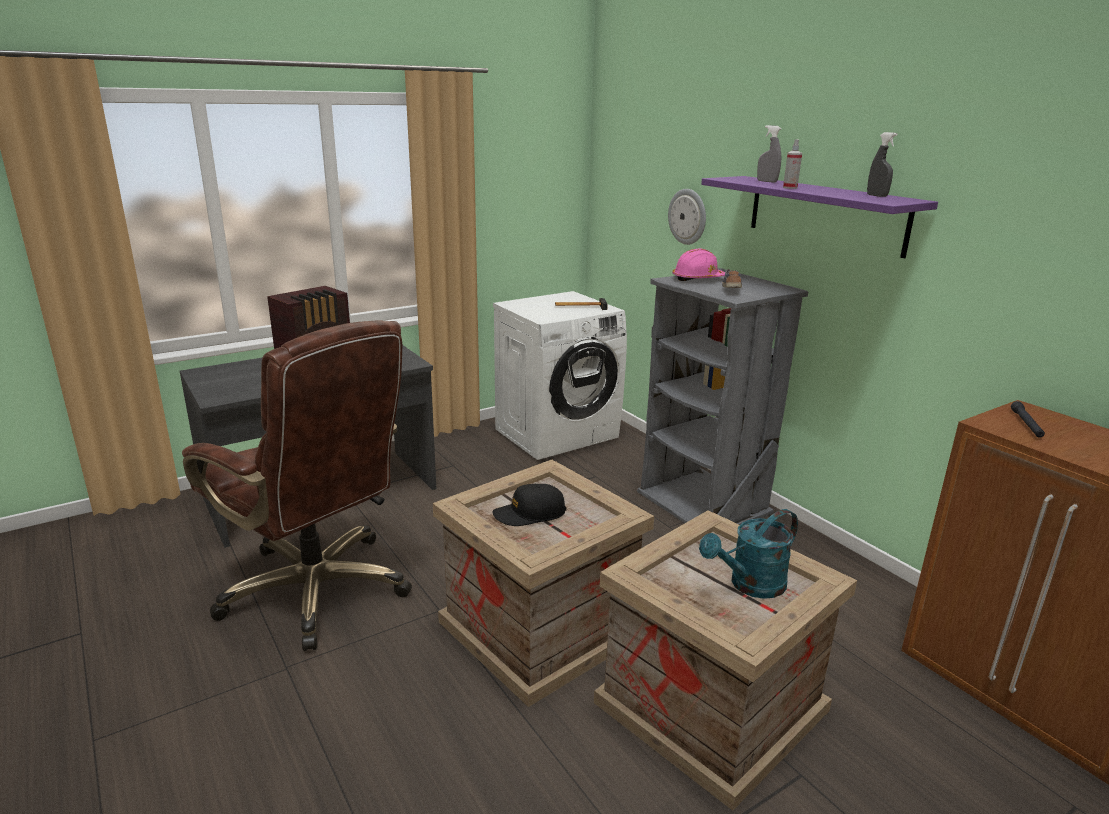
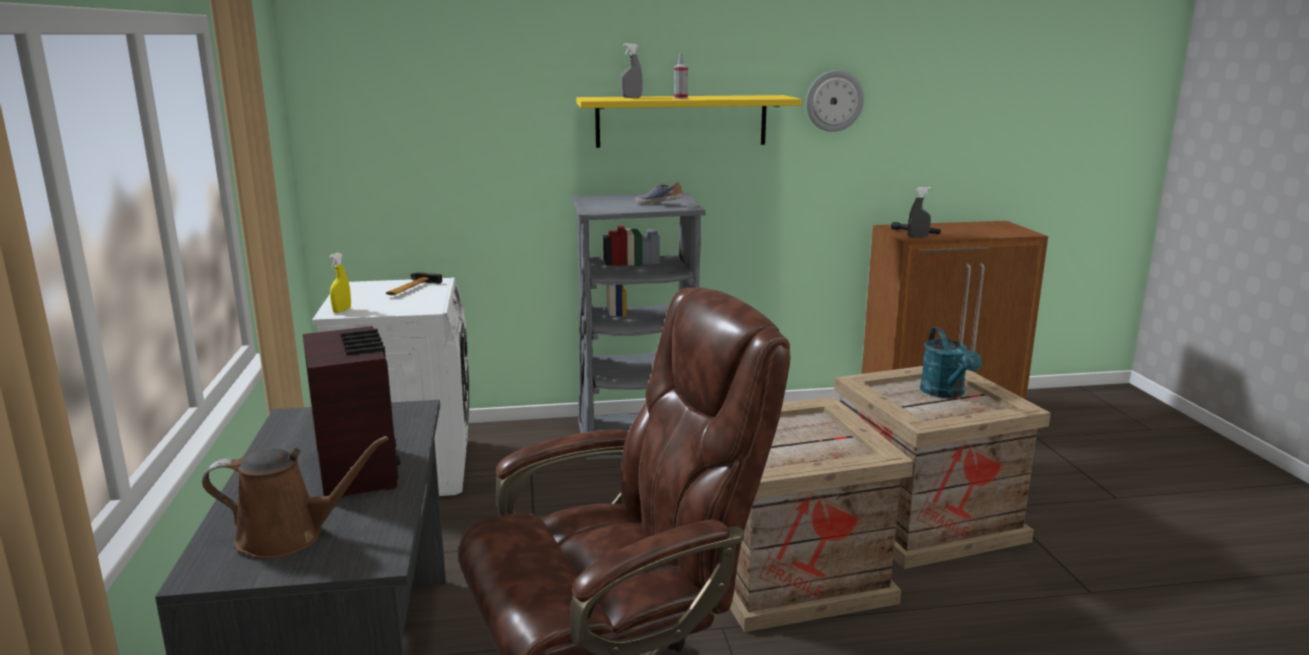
camera: 65 degrees left, 5 degrees down
(237, 377) = (289, 536): none -> brown watering can
(516, 304) = (342, 310): none -> yellow spray bottle
(529, 514) = (794, 445): black cap -> none
(688, 216) = (499, 151): wall clock -> wall clock (834, 101)
(697, 279) = (605, 205): pink hard hat -> none
(825, 214) = (681, 121): purple shelf -> yellow shelf
(877, 196) = (747, 96): grey spray bottle -> grey spray bottle (918, 237)

